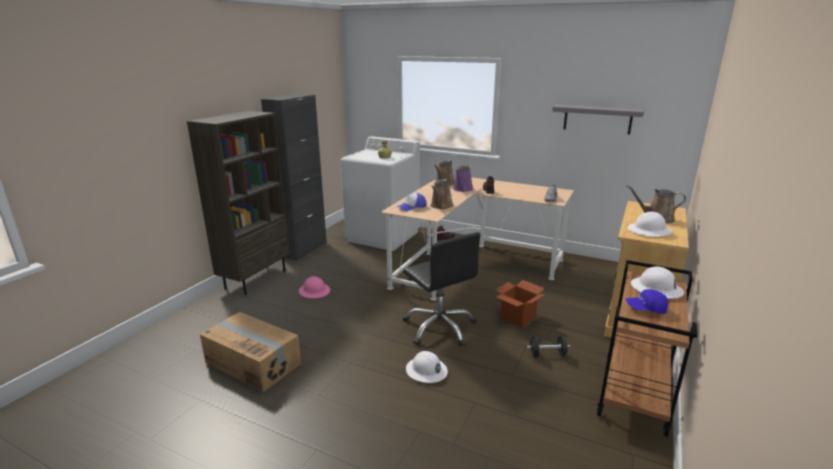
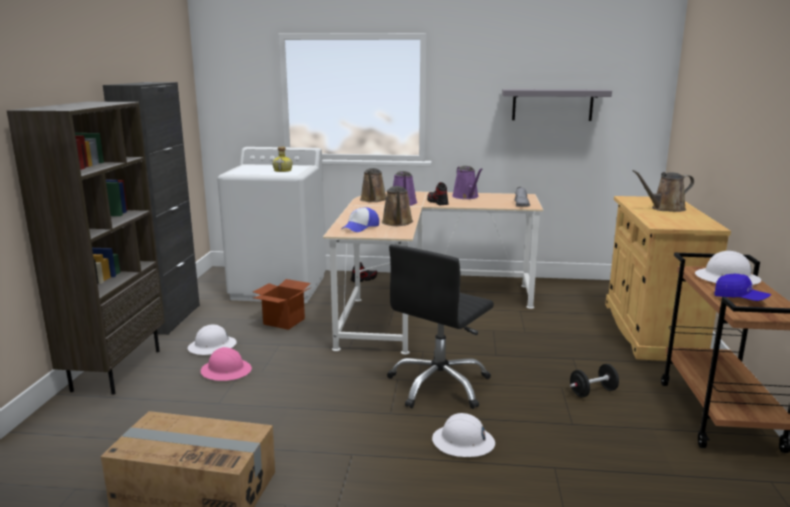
camera: 20 degrees left, 5 degrees down
(439, 327) = (439, 385): black office chair -> black office chair turned 90 degrees clockwise
(515, 187) = (466, 197): none -> purple watering can
(518, 317) = (526, 356): cardboard box -> cardboard box (284, 321)
(645, 309) = (740, 299): blue cap -> blue cap turned 120 degrees counterclockwise
(649, 231) = (673, 220): white hard hat -> white hard hat (212, 346)

